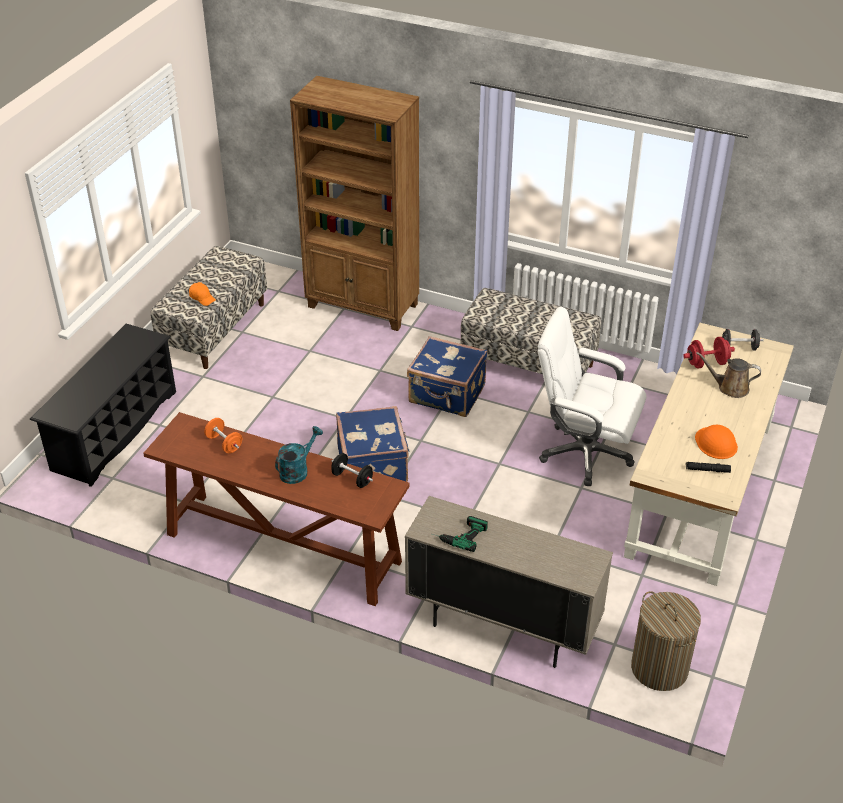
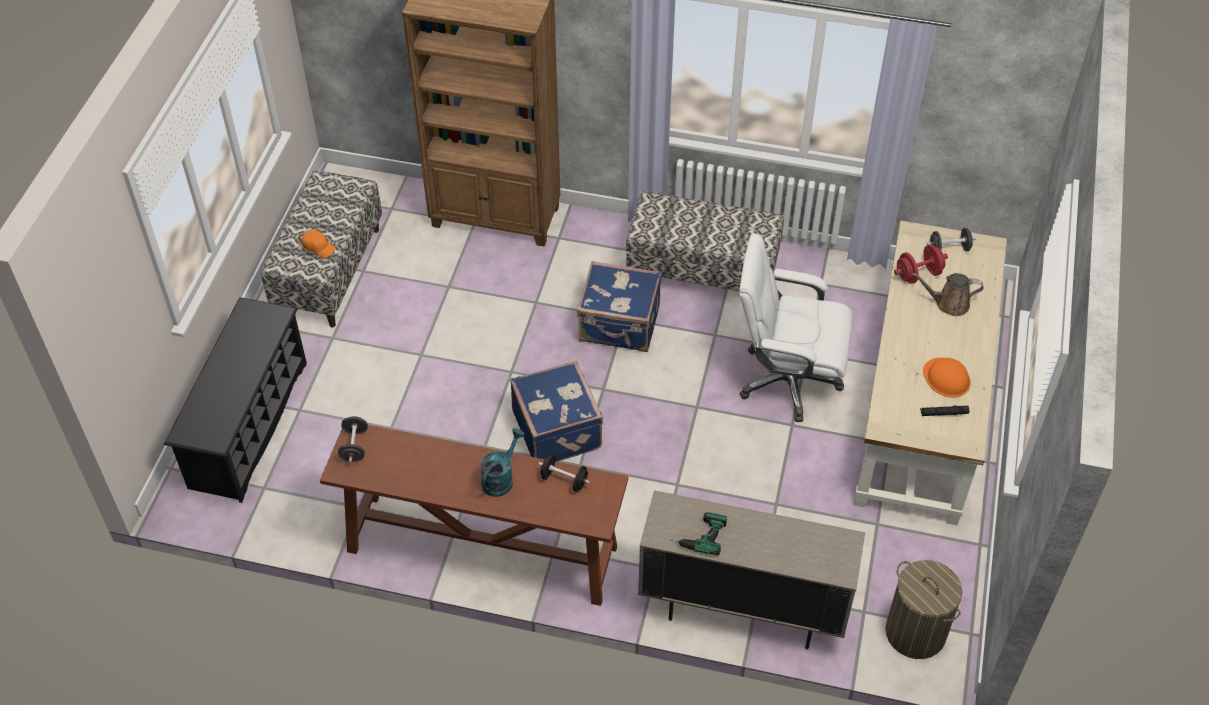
camera: 10 degrees left, 10 degrees up
(180, 432) = (354, 446): none -> black dumbbell
(224, 443) = (409, 455): orange dumbbell -> none

